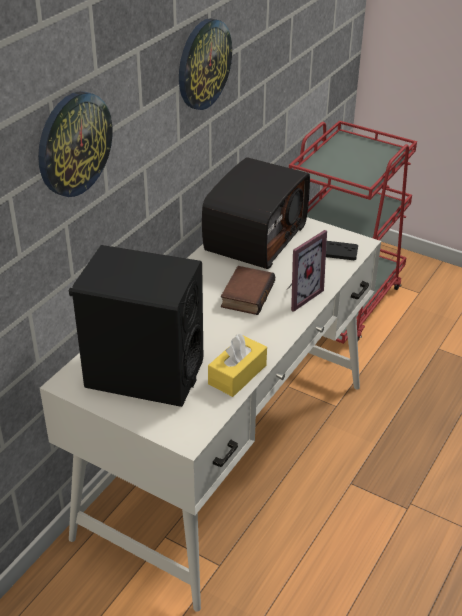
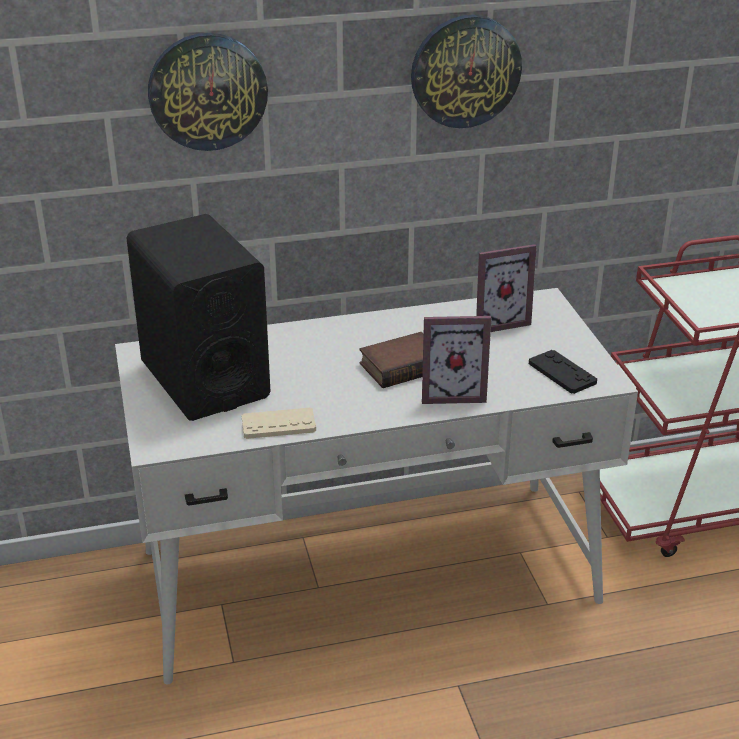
camera: 45 degrees right, 5 degrees down
(237, 374) = (278, 425): yellow tissue box -> beige game controller
(254, 237) = (497, 321): radio -> picture frame

